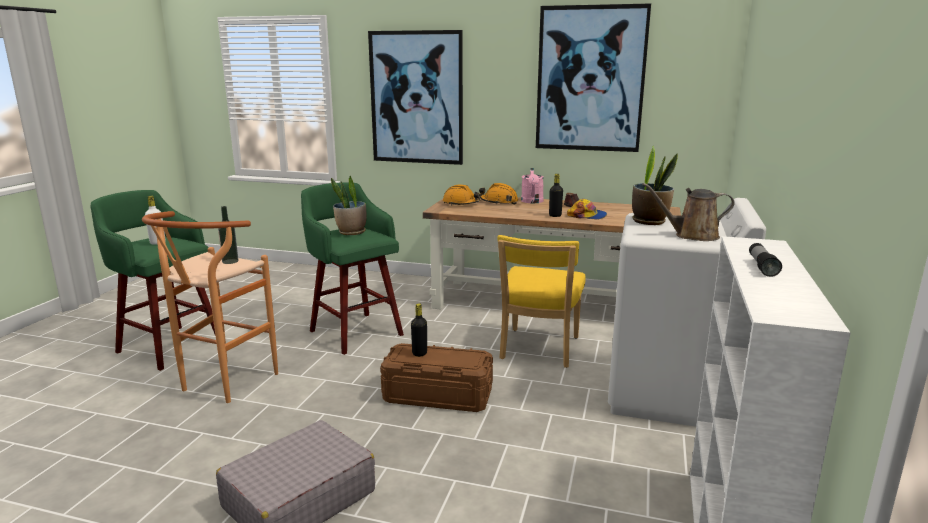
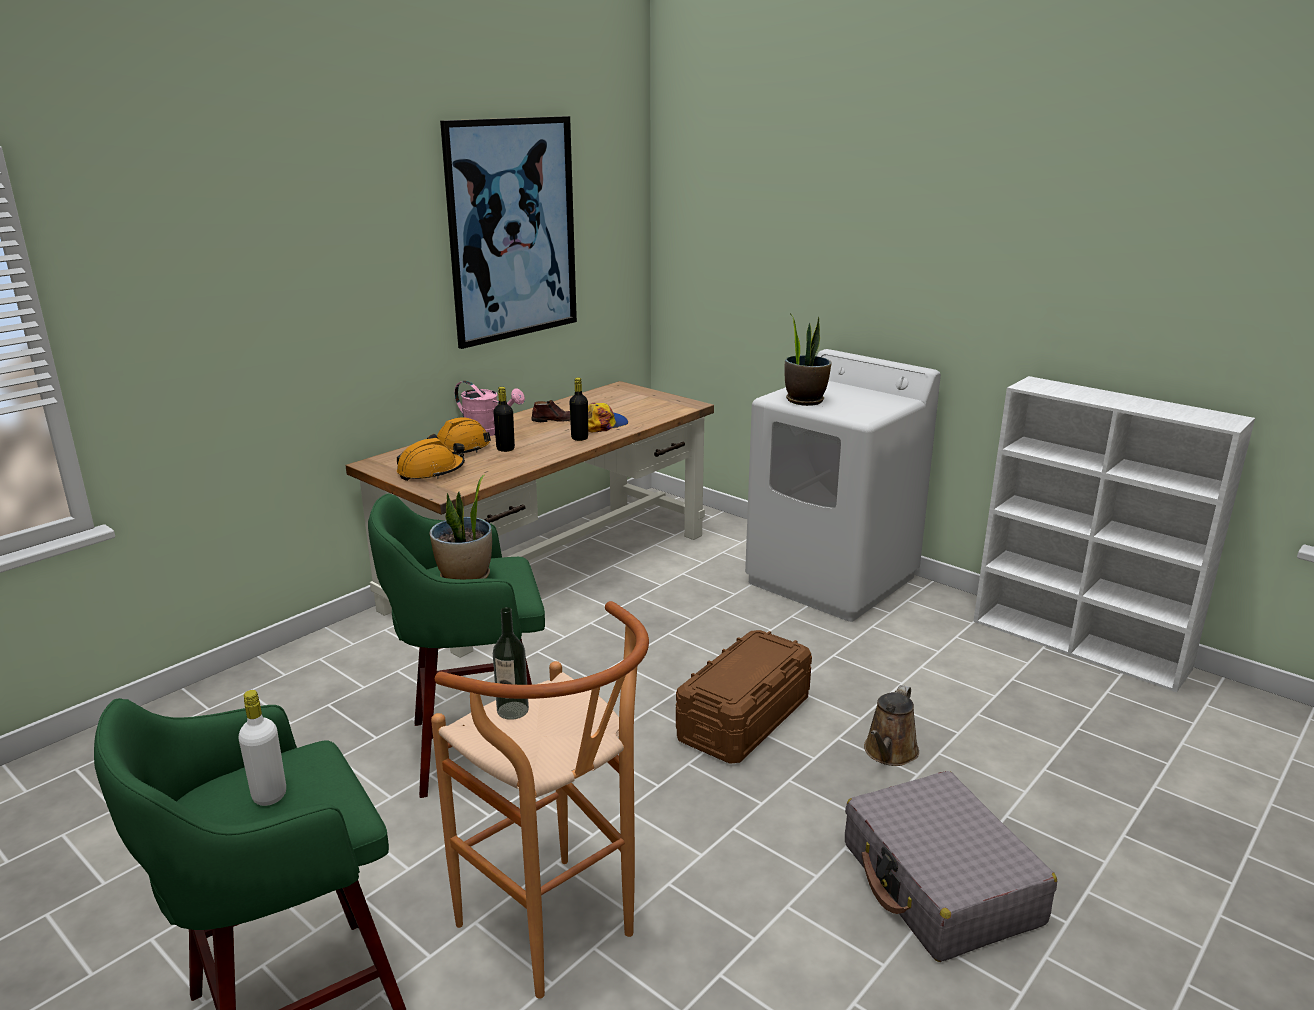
camera: 65 degrees left, 5 degrees up
(416, 98) = (255, 306): picture -> none
(419, 353) = (728, 676): black bottle -> black bottle (505, 449)
(538, 350) = (676, 617): yellow chair -> none
(692, 236) = (873, 401): brown watering can -> brown watering can (889, 753)
(762, 267) = (1107, 399): flashlight -> none

